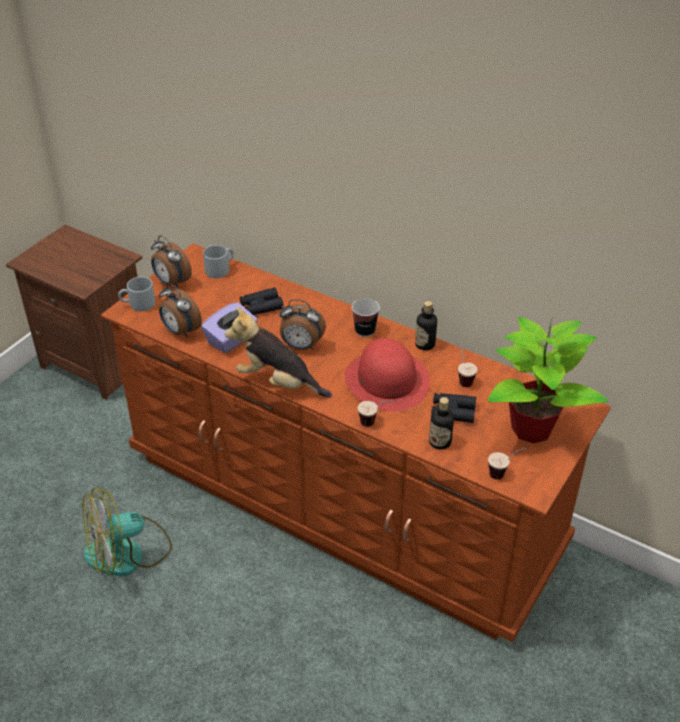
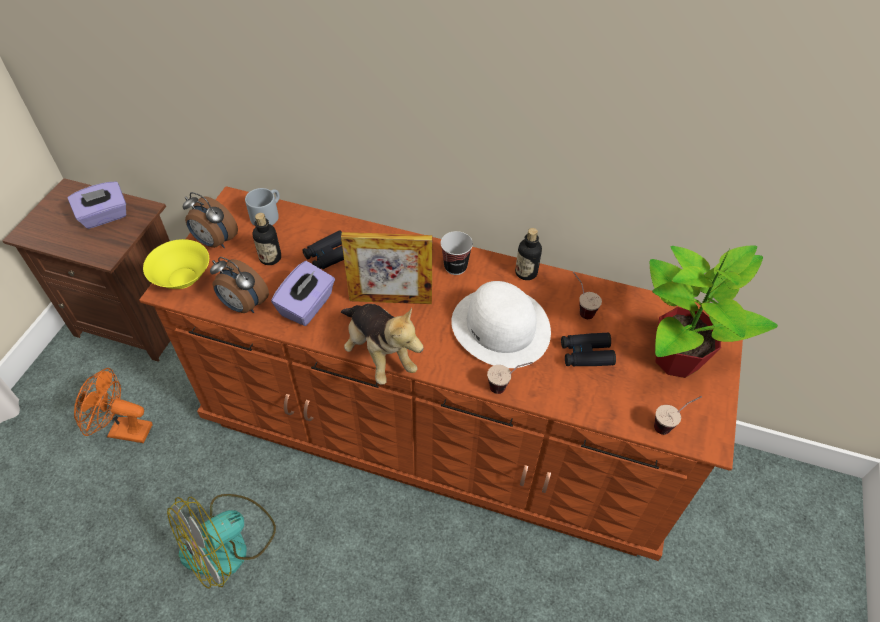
camera: 15 degrees left, 10 degrees up
(63, 449) = (123, 430): none -> orange fan
(90, 258) = (104, 216): none -> purple tissue box
(138, 304) = (182, 278): grey mug -> yellow bowl
(278, 382) = (379, 353): plush toy -> plush toy turned 135 degrees counterclockwise
(301, 346) = (390, 300): alarm clock -> picture frame
(387, 380) = (501, 327): red hat -> white hat
(440, 442) = (586, 397): bottle -> bottle (270, 258)

